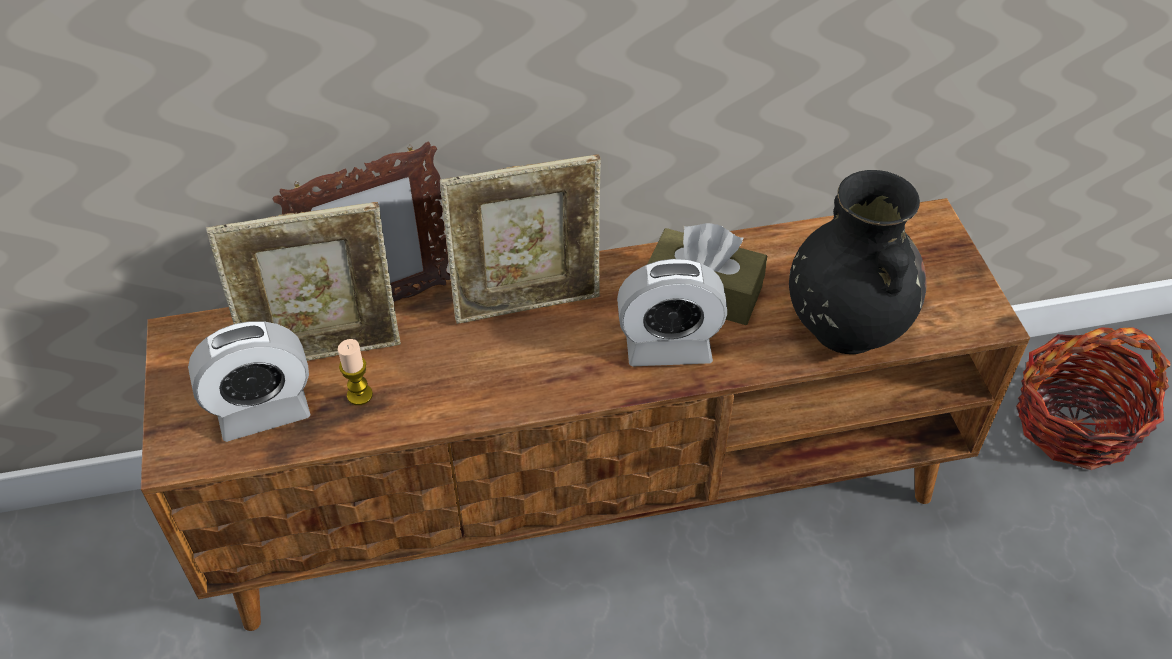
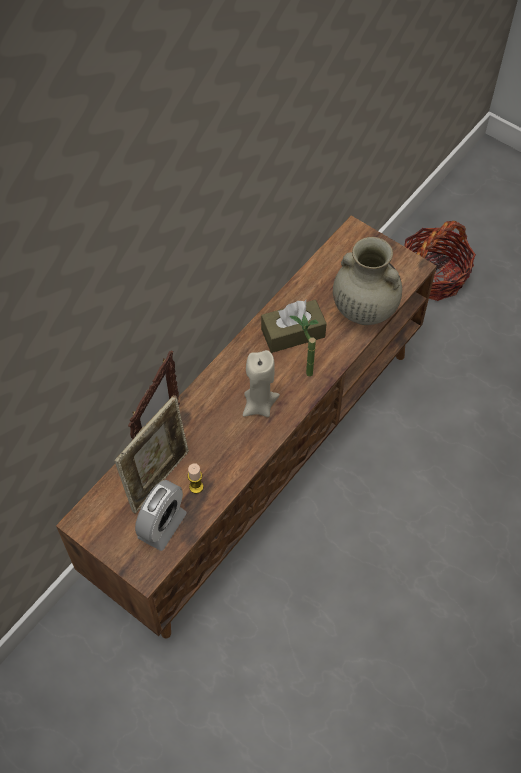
camera: 40 degrees left, 10 degrees up
(528, 303) = (224, 391): picture frame -> none
(557, 351) = (259, 405): none -> beige candle
(668, 347) = (303, 370): alarm clock -> potted plant
(844, 326) = (363, 310): black vase -> beige vase

